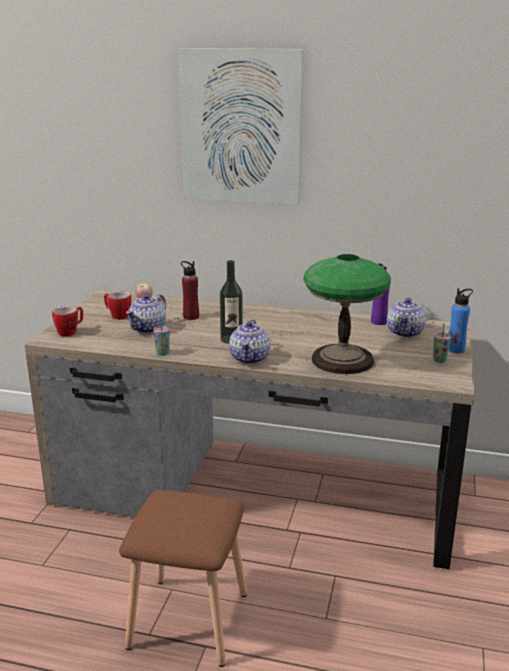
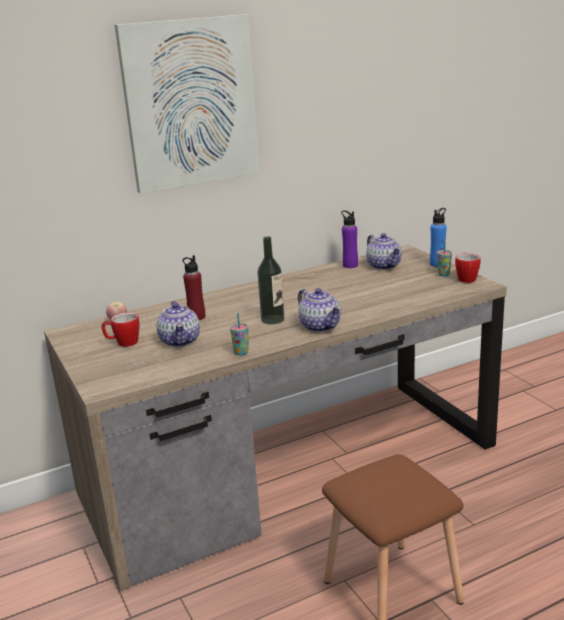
camera: 40 degrees left, 0 degrees up
(70, 331) = (108, 374): mug -> mug (466, 278)
(343, 360) = (386, 299): table lamp -> none

